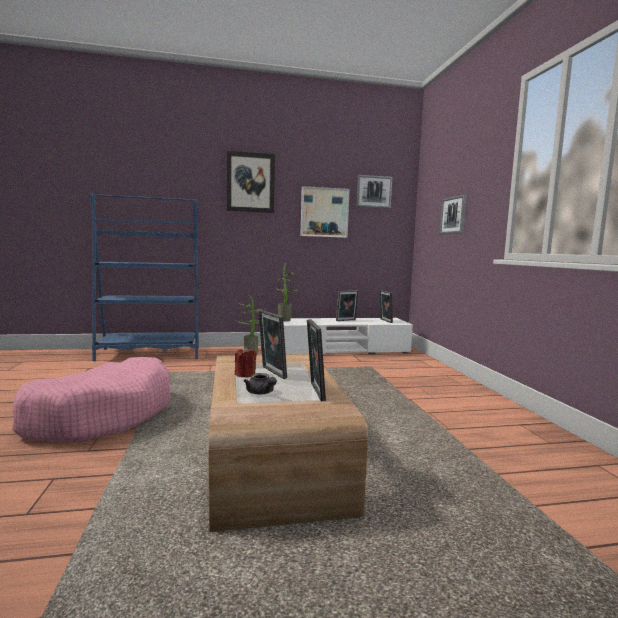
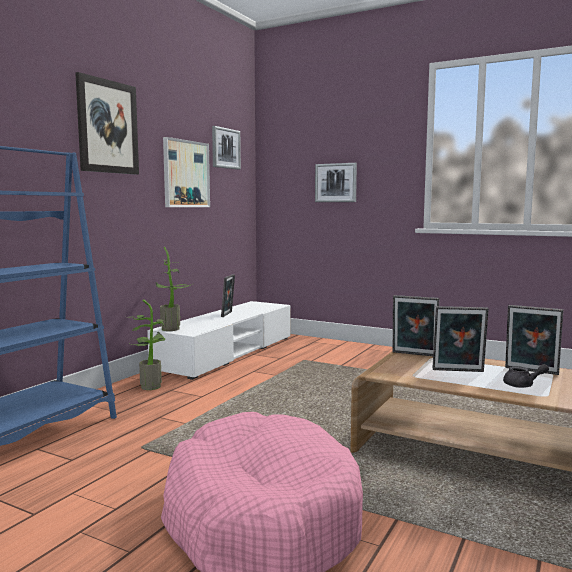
camera: 50 degrees left, 0 degrees up
(245, 374) = (456, 379): red candle -> none
(385, 321) = (258, 306): picture frame -> picture frame (414, 354)

